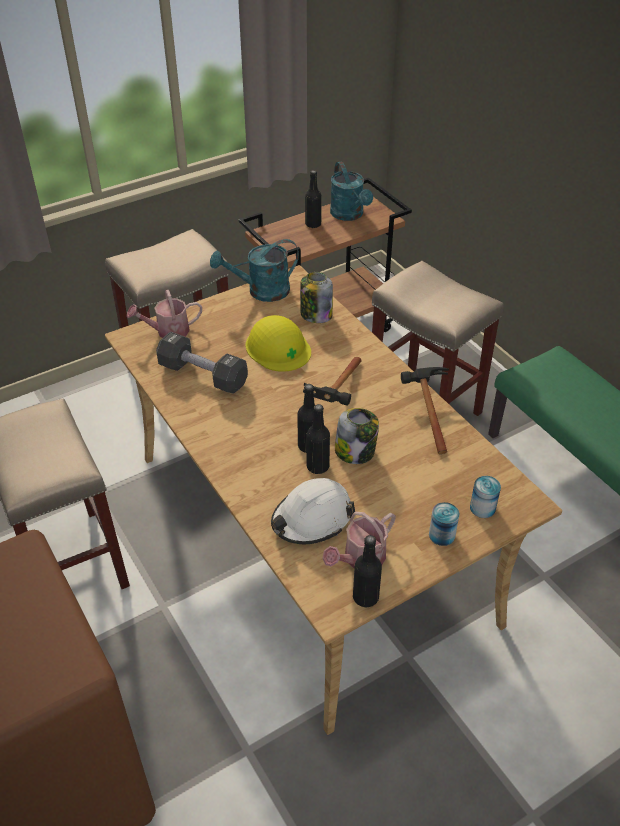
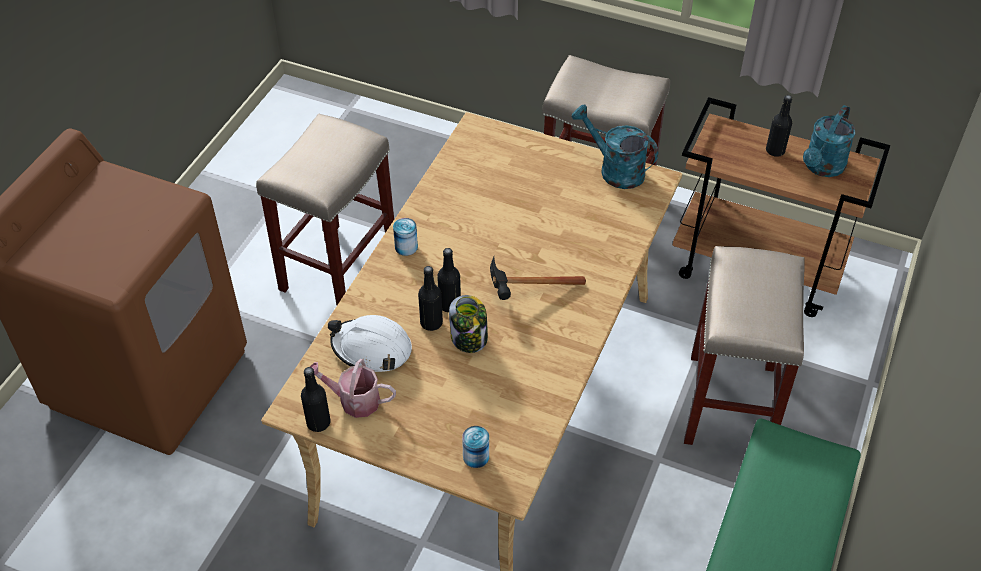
camera: 55 degrees right, 5 degrees up
(168, 331) = (504, 145): watering can -> none
(203, 375) = (472, 195): black dumbbell -> none
(278, 347) = (551, 221): yellow hard hat -> none
(315, 315) = (620, 222): jar -> none
(426, 412) = (562, 362): hammer -> none
(442, 535) = (421, 442): can -> can (406, 247)

